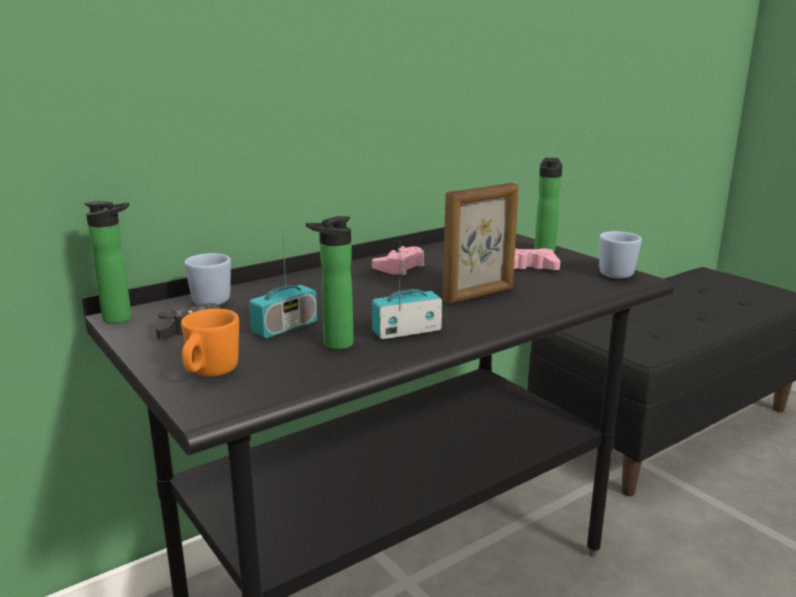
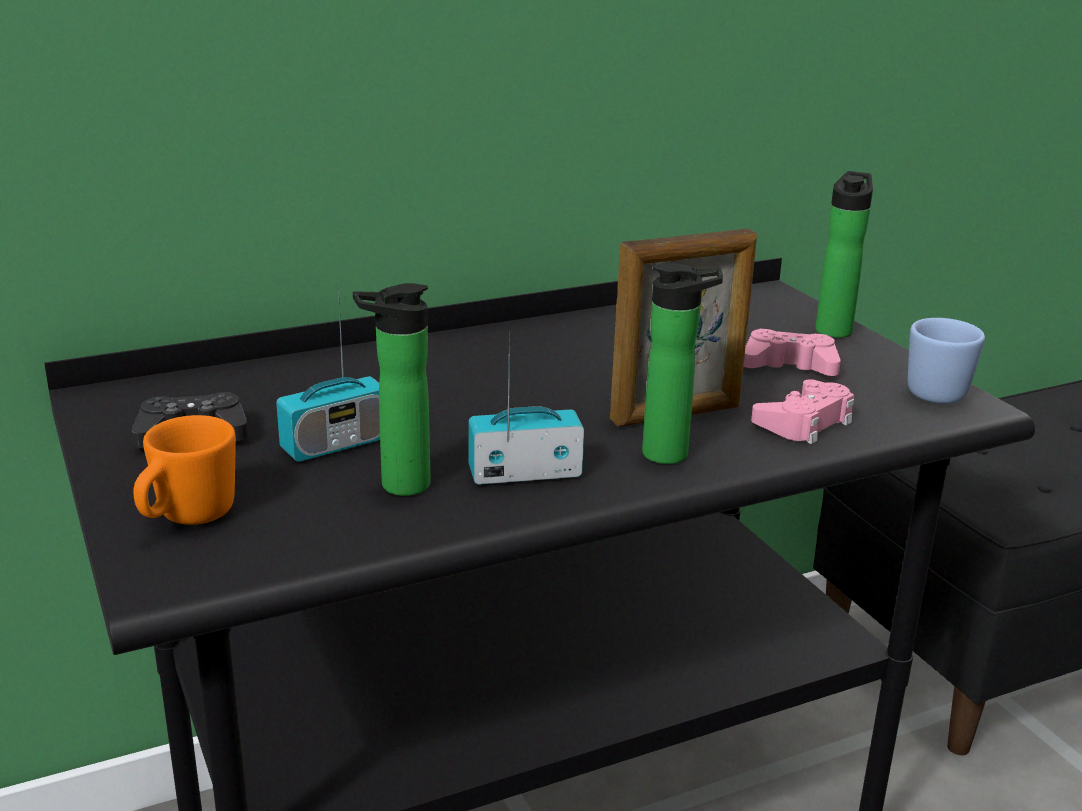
camera: 10 degrees right, 5 degrees up
(122, 318) = (100, 400): bottle -> bottle (672, 454)
(207, 300) = (240, 378): blue mug -> none
(400, 267) = (571, 344): pink game controller -> pink game controller (804, 422)

